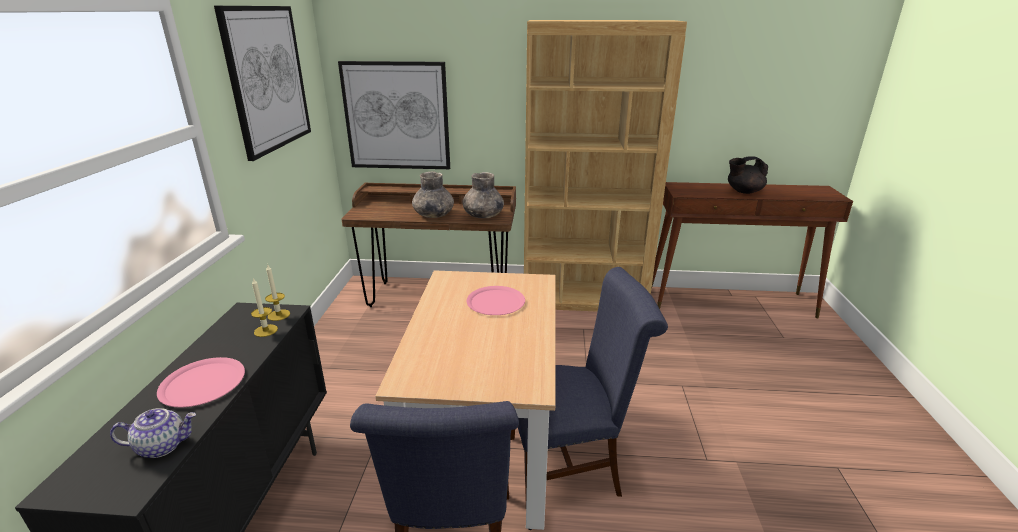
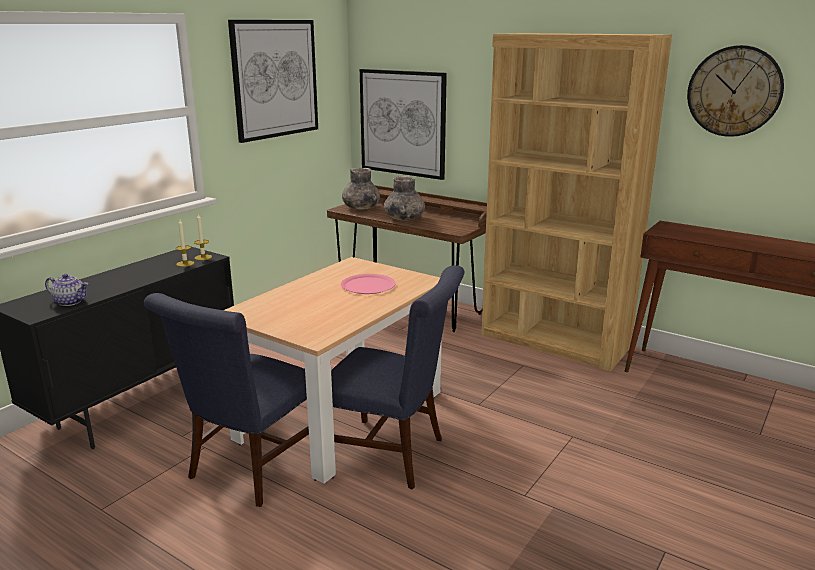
camera: 30 degrees right, 5 degrees down
(202, 383) = (120, 280): pink plate -> none
(483, 215) = (447, 226): grey vase -> grey vase (361, 208)
(721, 68) = (734, 91): none -> wall clock
(743, 191) = (744, 242): black teapot -> none

